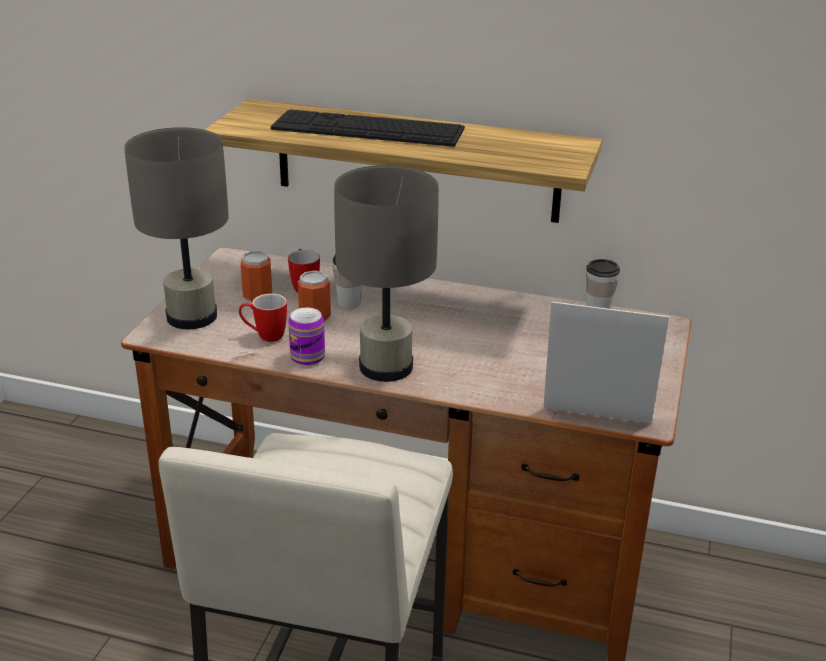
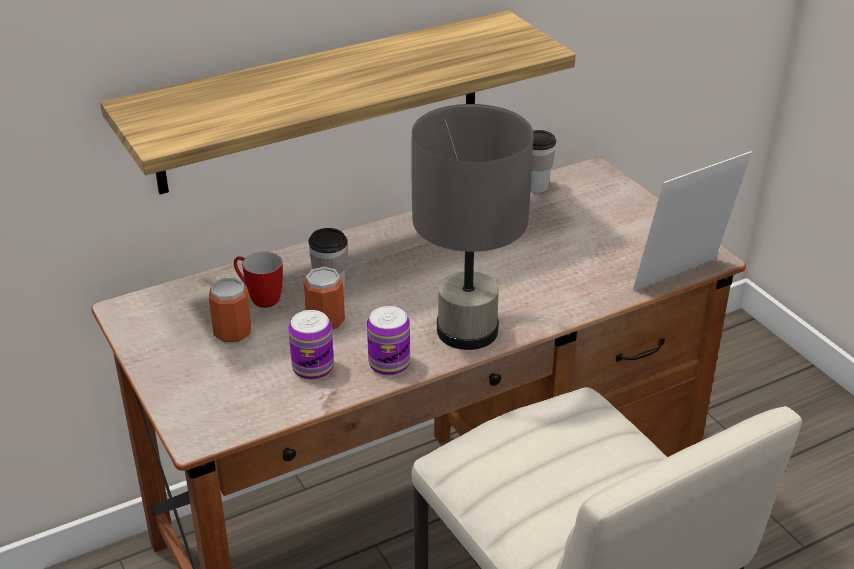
camera: 45 degrees left, 5 degrees up
(191, 317) = (205, 394): grey table lamp -> none
(264, 336) = (313, 368): mug -> can
(368, 129) = (304, 83): keyboard -> none

